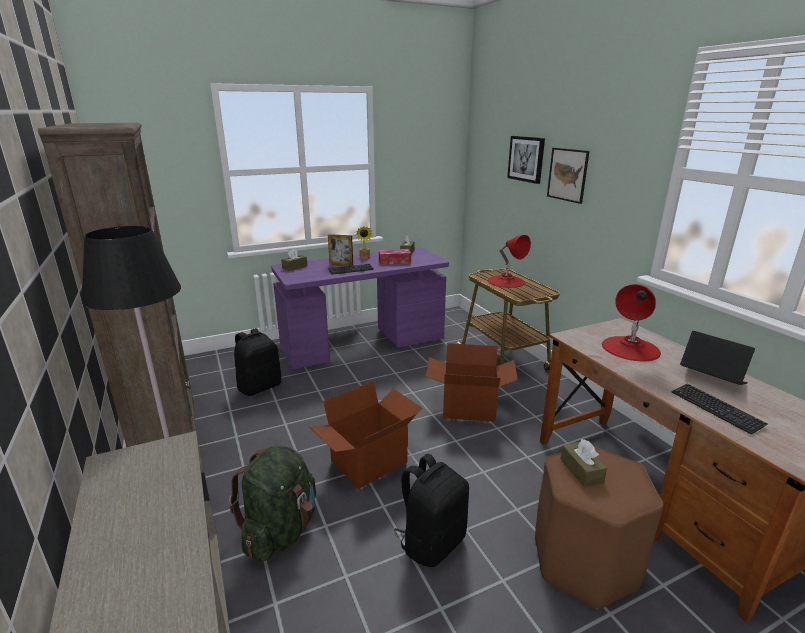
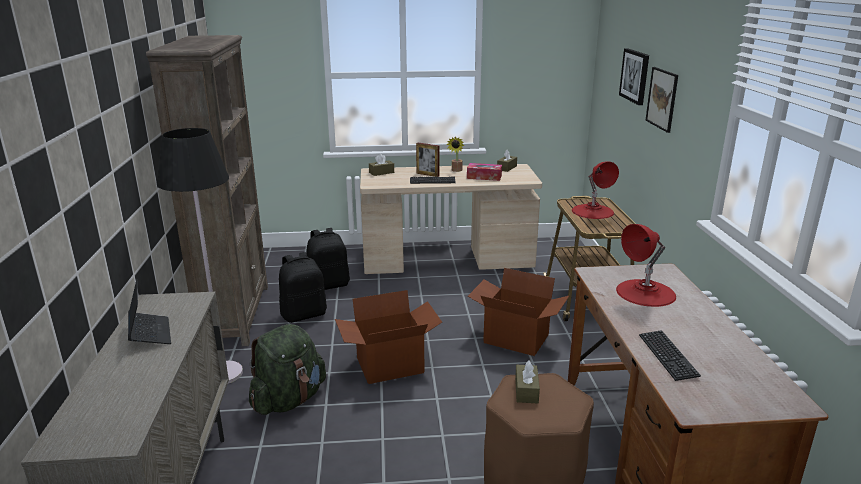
camera: 20 degrees right, 0 degrees up
(363, 344) = (447, 261): purple desk -> beige desk
(432, 542) = (406, 437): black backpack -> black backpack (304, 314)
(711, 379) = (698, 332): laptop -> laptop (150, 334)

